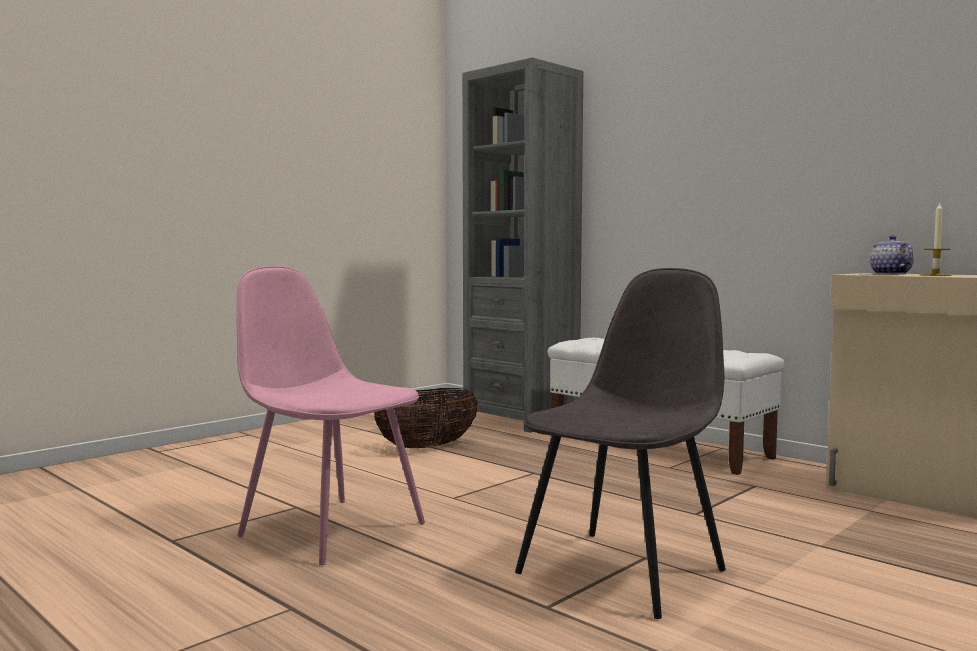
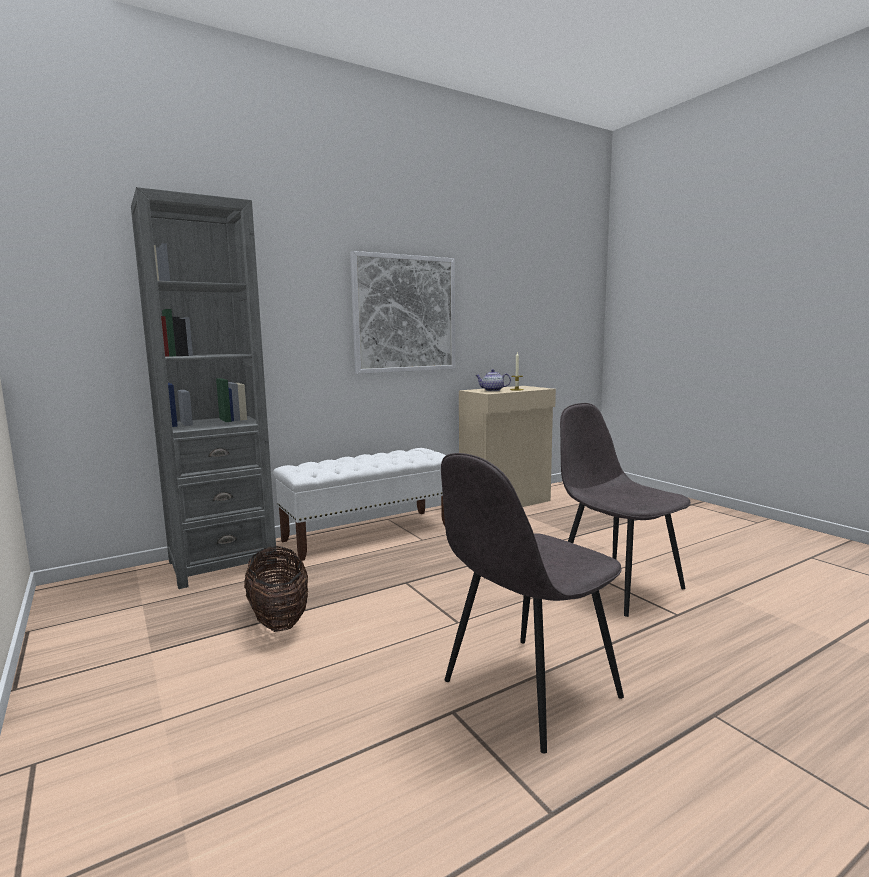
camera: 75 degrees left, 5 degrees up
(329, 529) = (527, 691): pink chair -> grey chair
(778, 152) = (405, 314): none -> picture

